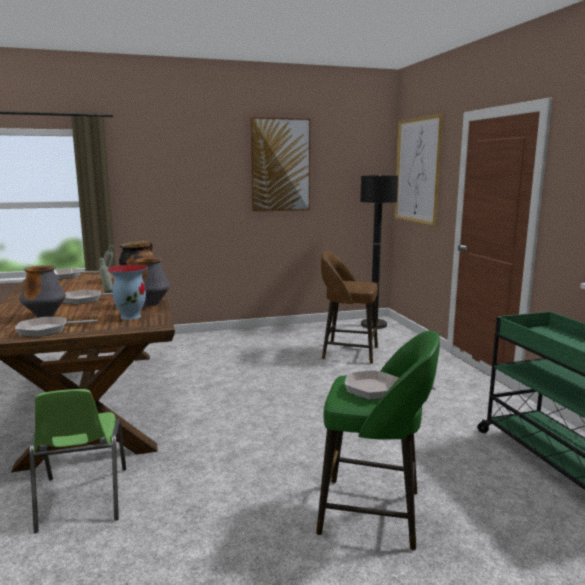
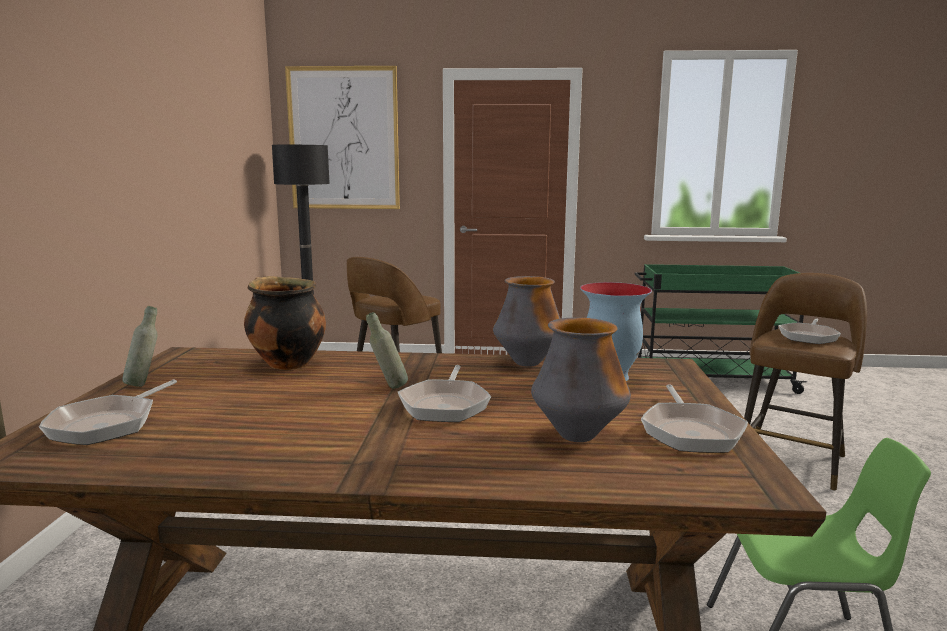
camera: 70 degrees left, 0 degrees up
(280, 165) = (189, 121): picture -> none
(374, 513) = (792, 459): green stool -> brown stool

